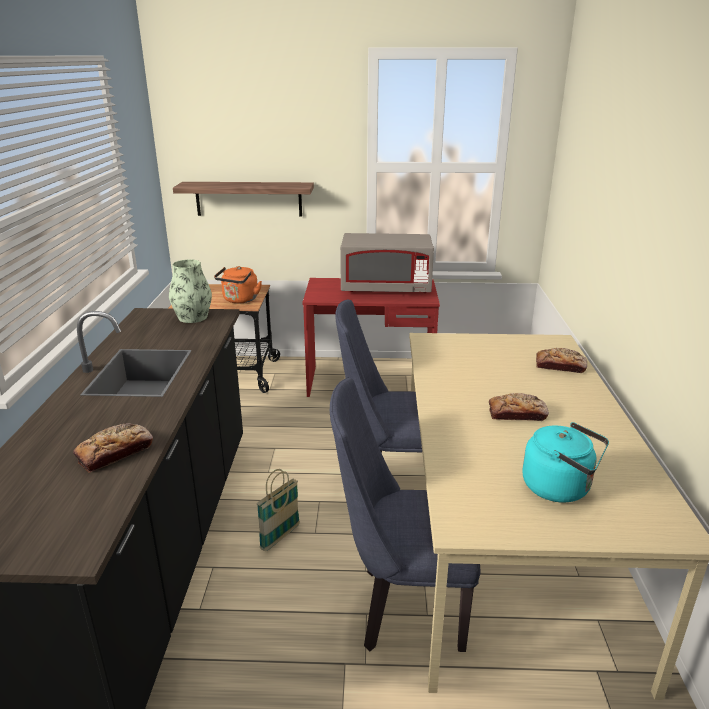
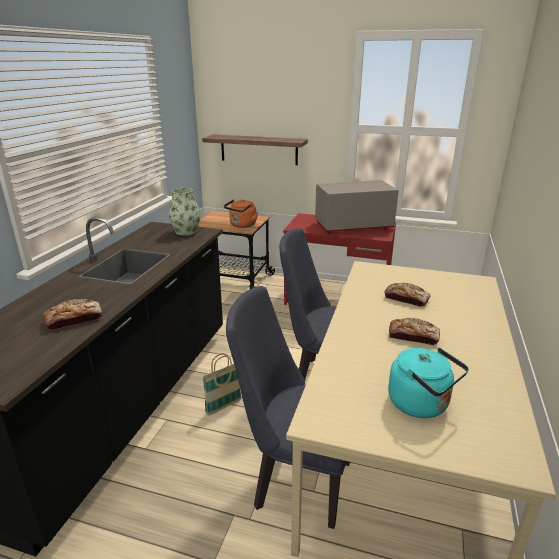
camera: 15 degrees right, 0 degrees up
(386, 288) = (353, 226): grey microwave -> grey microwave turned 150 degrees clockwise
(560, 366) = (472, 302): bread -> bread (406, 299)

